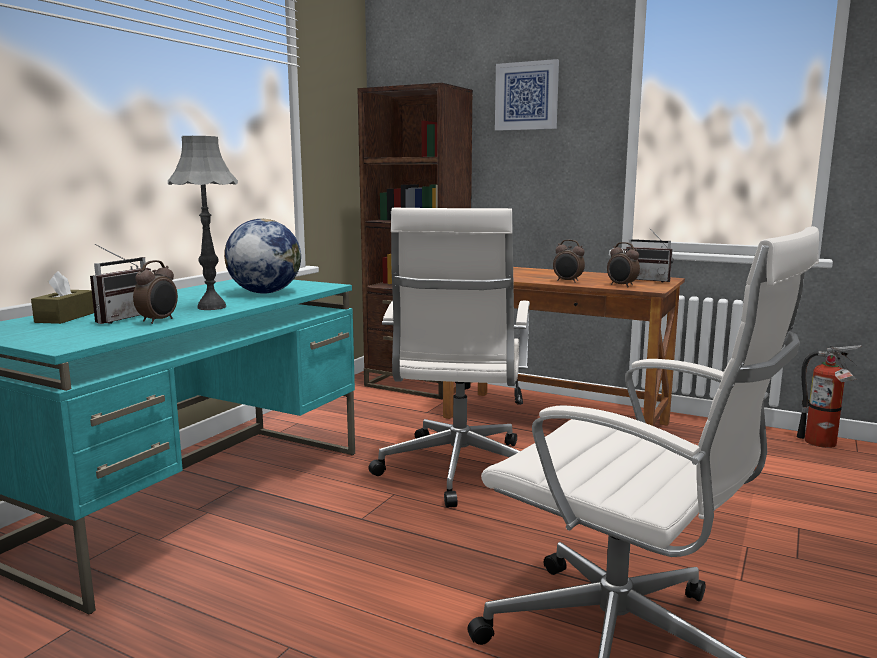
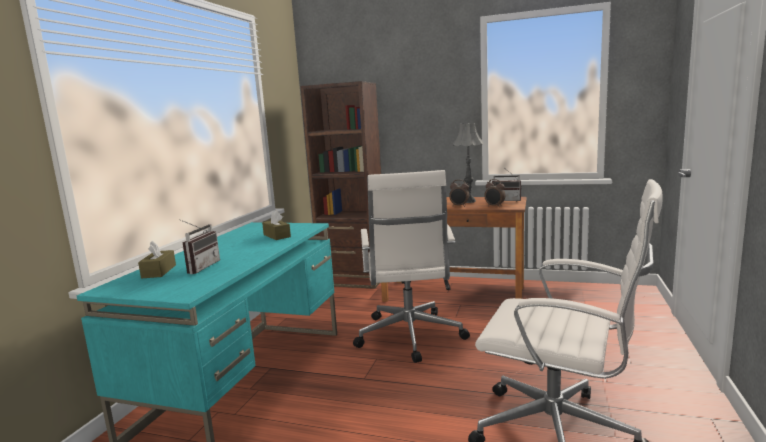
camera: 10 degrees left, 0 degrees up
(159, 321) = (229, 267): alarm clock -> none
(212, 307) = (254, 252): grey table lamp -> grey table lamp (469, 201)
(264, 293) = (277, 236): globe -> brown tissue box
(526, 96) = (413, 86): picture -> none
(824, 444) = (616, 289): fire extinguisher -> none

